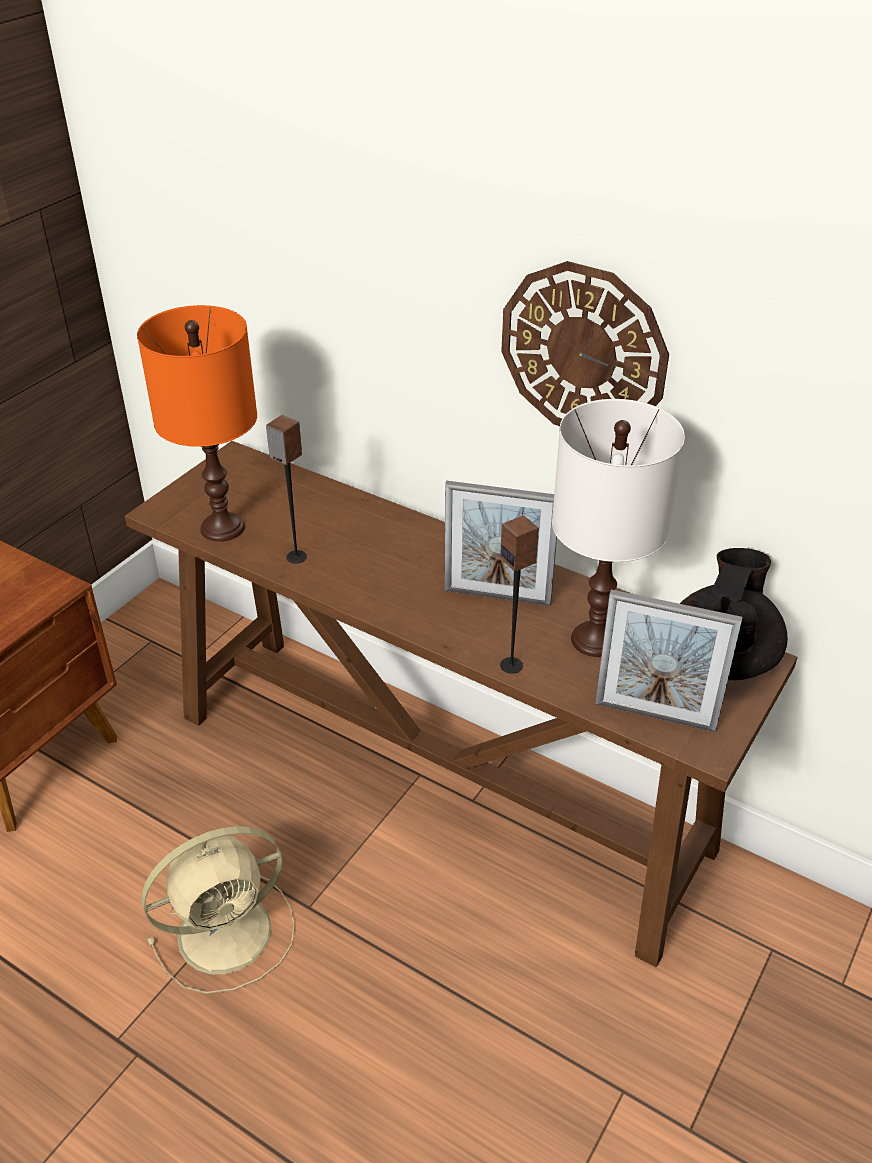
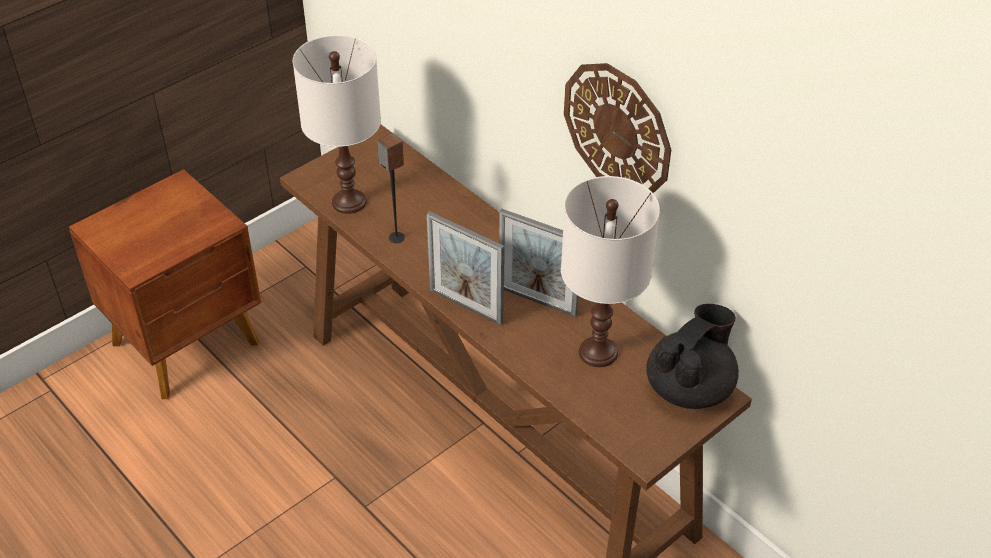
camera: 15 degrees right, 5 degrees up
(223, 528) = (349, 202): orange table lamp -> white table lamp
(229, 931) = (301, 510): beige fan -> none
(512, 665) = (525, 359): speaker -> none
(655, 715) = (616, 421): picture frame -> picture frame (466, 306)

